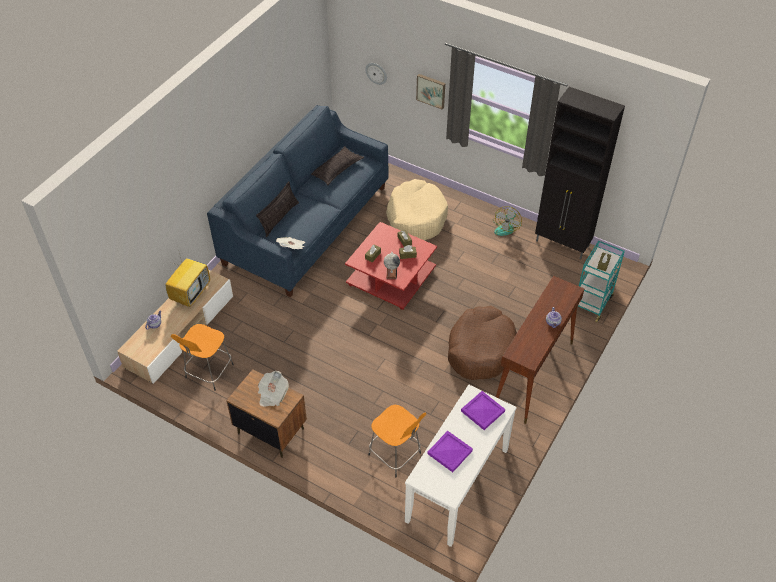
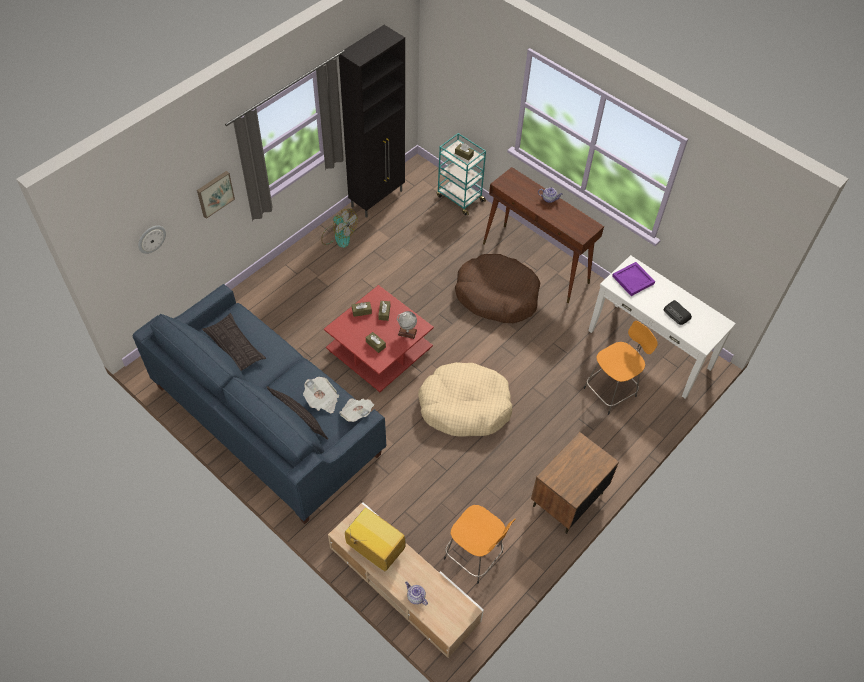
camera: 80 degrees left, 5 degrees up
(272, 394) = (575, 461): newspaper -> newspaper (322, 400)
(416, 218) = (296, 309): beige dog bed -> beige dog bed (464, 406)
(450, 453) = (677, 314): purple tray -> radio

